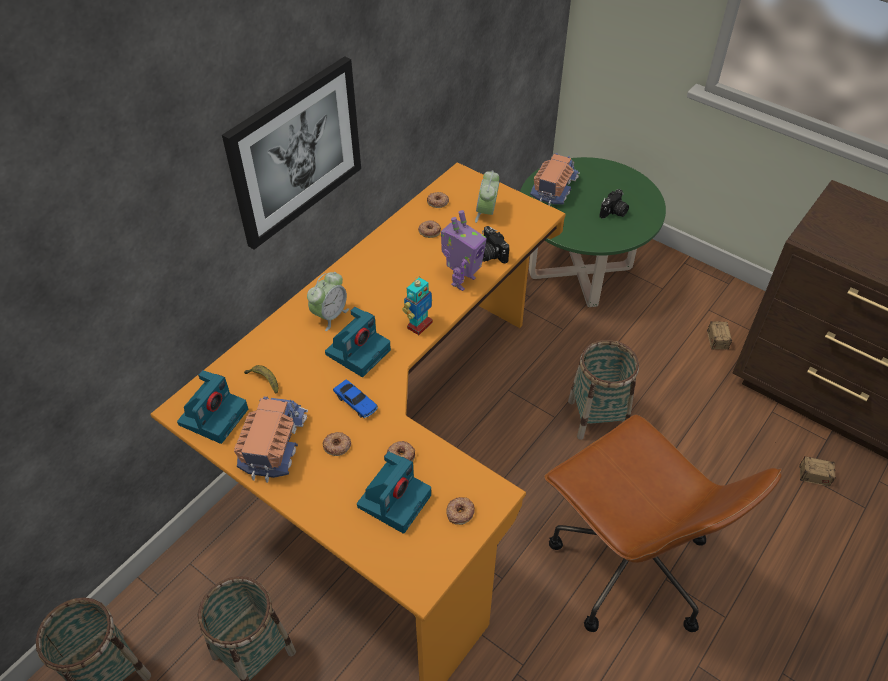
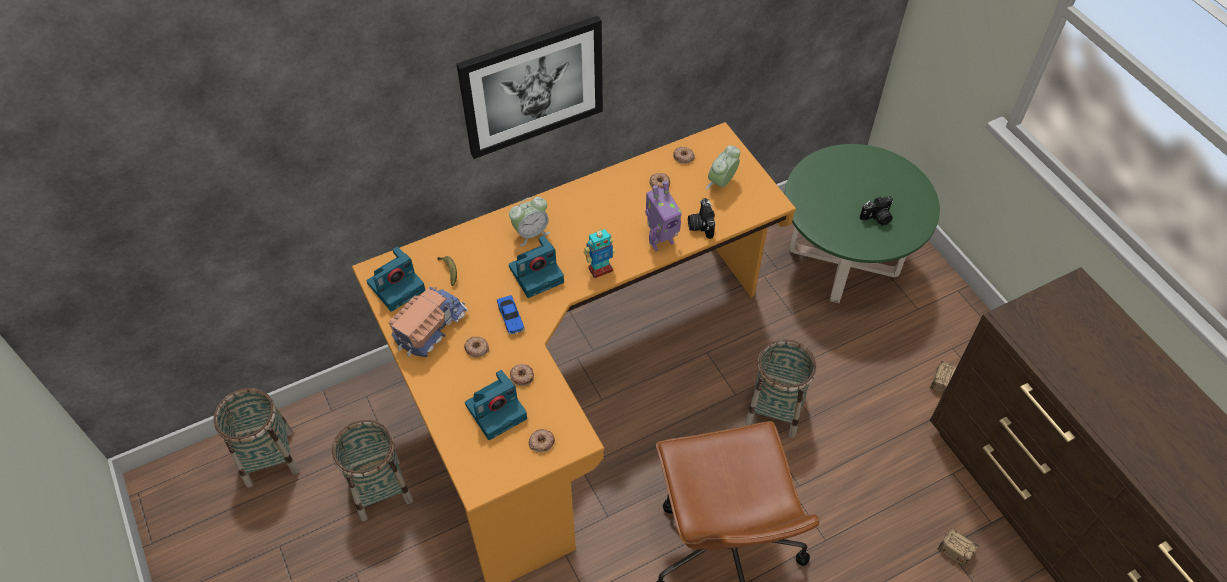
camera: 25 degrees right, 5 degrees up
(553, 188) = (832, 172): toy truck -> none

